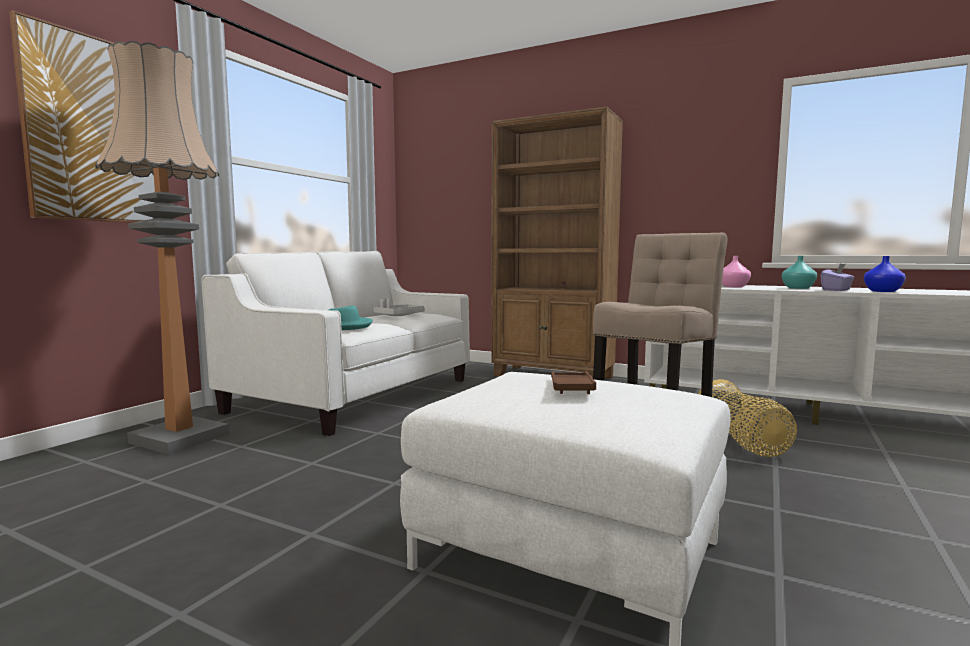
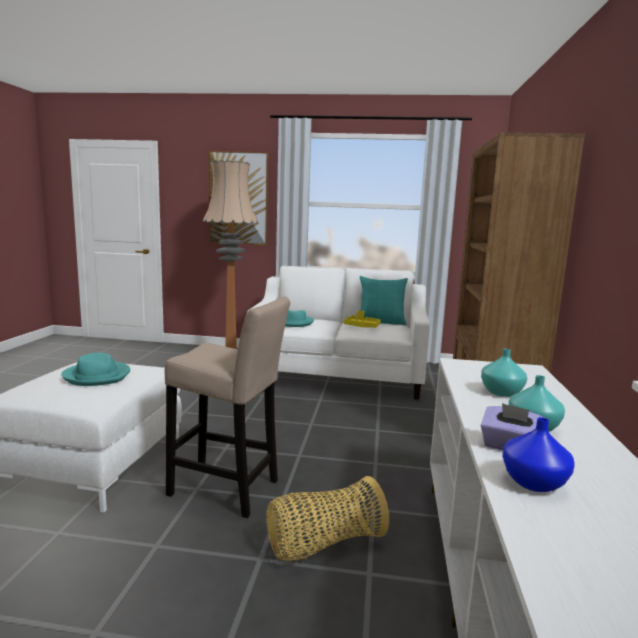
camera: 70 degrees right, 5 degrees up
(380, 314) = (381, 322): none -> turquoise pillow
(399, 316) = (362, 326): grey tray -> yellow tray
(571, 388) = (97, 376): brown tray -> turquoise hat
(734, 287) = (502, 393): pink vase -> turquoise vase

